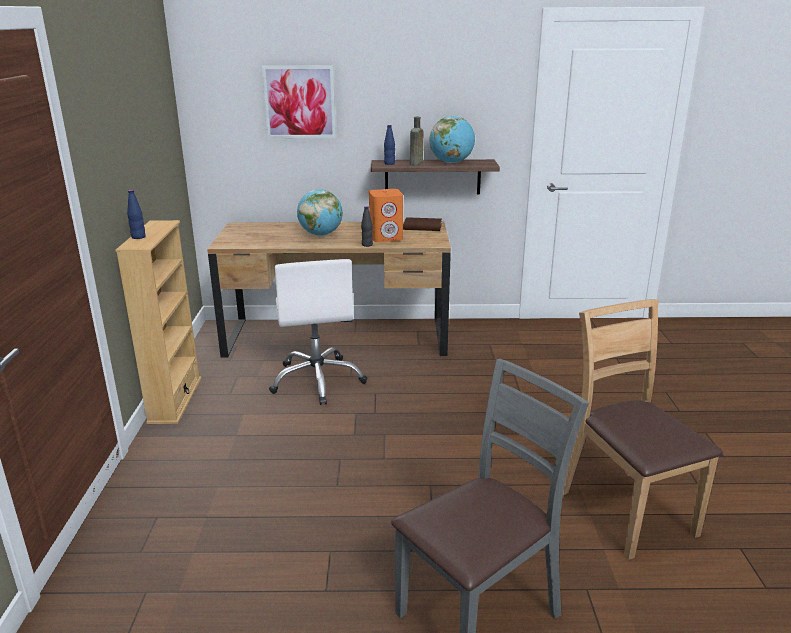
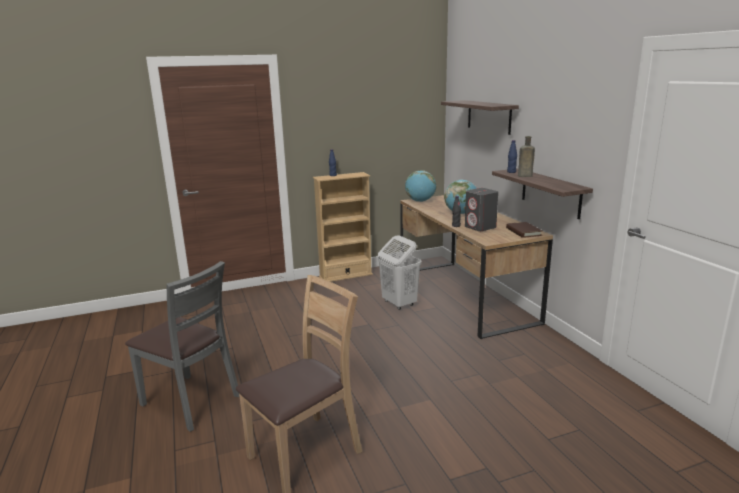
camera: 70 degrees right, 5 degrees down
(299, 102) = (489, 116): picture -> shelf
(318, 380) = (399, 303): white office chair -> white laundry basket
(386, 237) = (480, 227): orange speaker -> grey speaker
(451, 163) = (548, 181): globe -> globe (420, 201)

